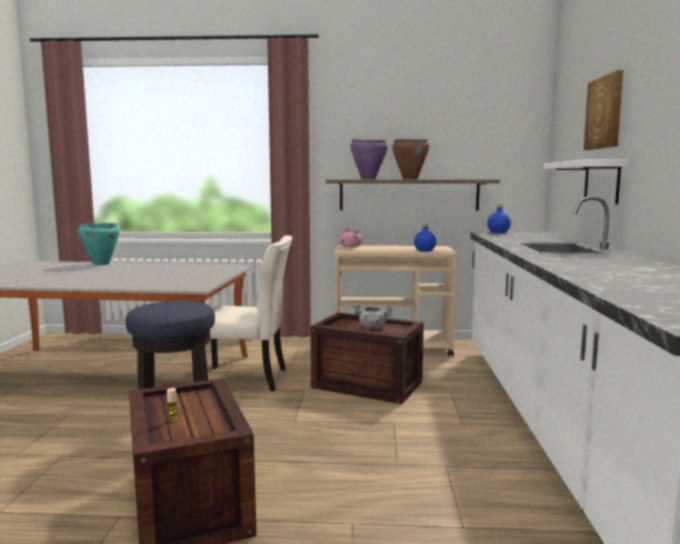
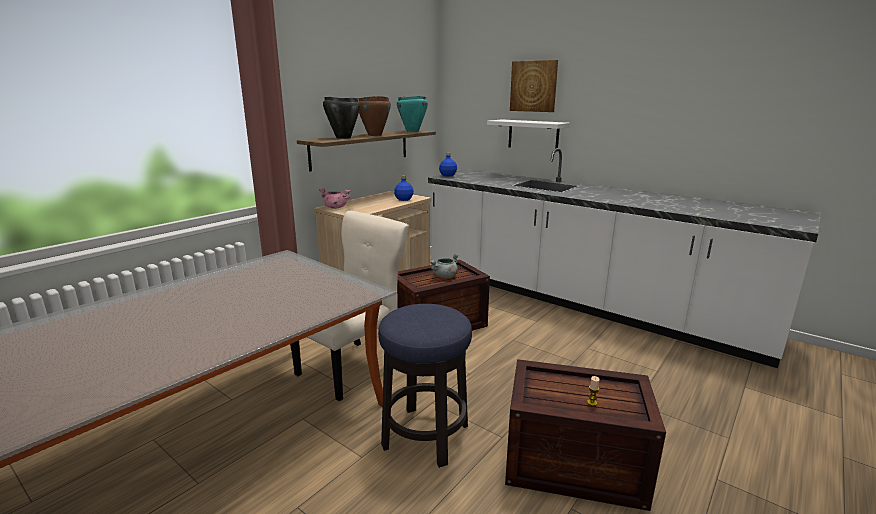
camera: 55 degrees left, 10 degrees up
(100, 264) = (88, 312): turquoise cooking pot -> turquoise cooking pot (412, 131)
(368, 179) = (343, 138): purple cooking pot -> black cooking pot

